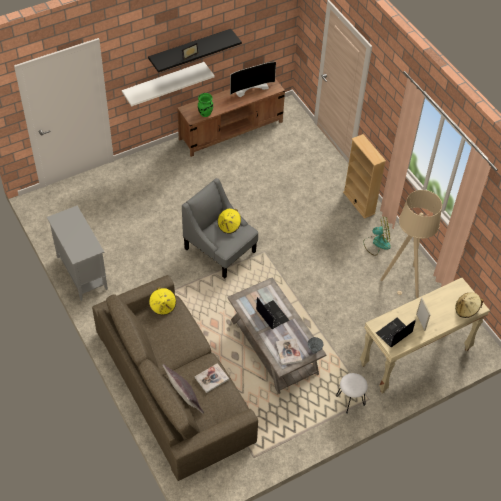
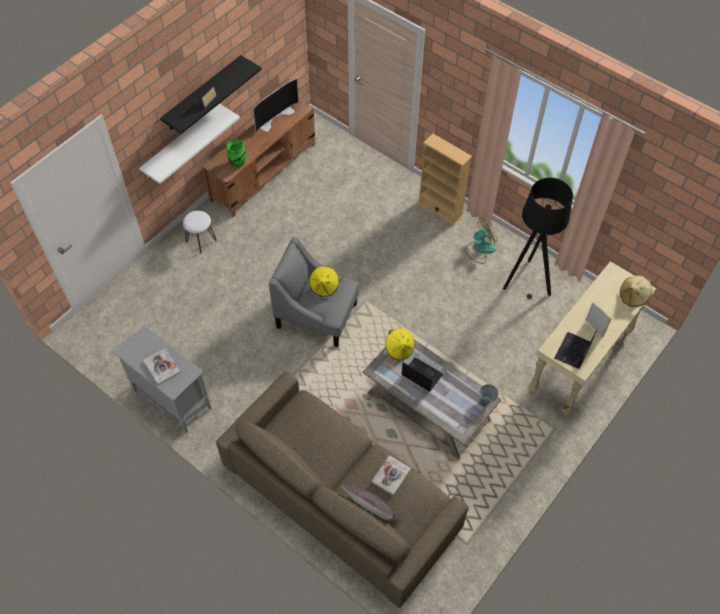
camera: 20 degrees left, 5 degrees up
(163, 306) = (295, 409): yellow hat -> yellow hat (399, 349)
(288, 352) = (460, 412): book -> book (162, 367)
(350, 400) = (537, 437): white stool -> white stool (201, 241)
(403, 281) = (527, 281): beige floor lamp -> black floor lamp

